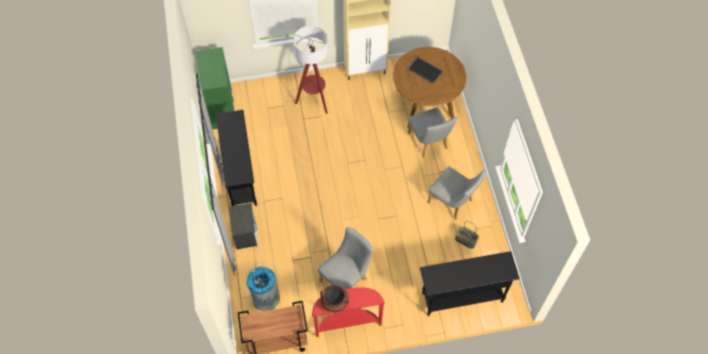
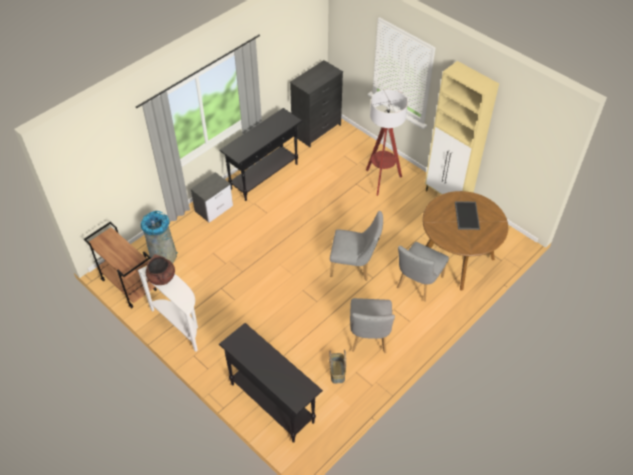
camera: 55 degrees right, 10 degrees down
(222, 109) = (316, 130): green dresser -> black dresser
(346, 278) = (223, 300): grey chair -> grey chair (354, 266)
(347, 323) = (180, 324): red console table -> white console table

